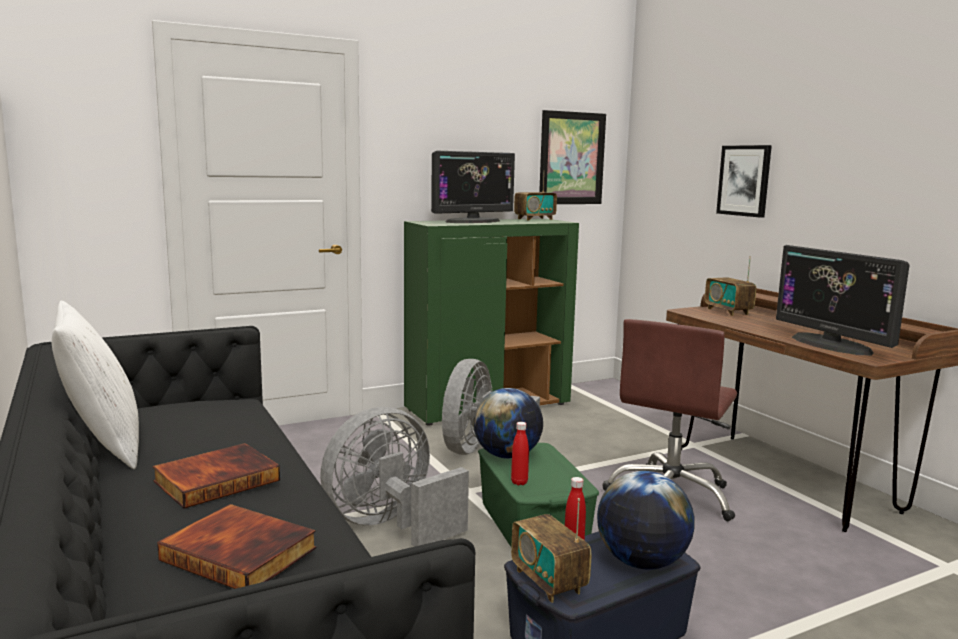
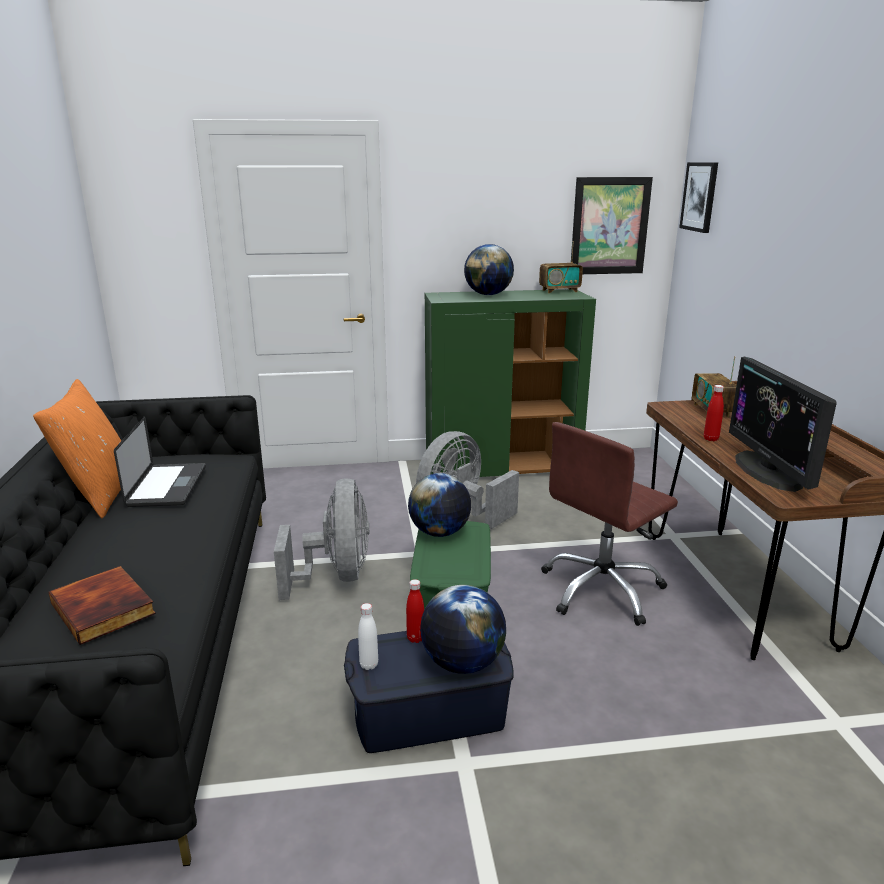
camera: 20 degrees right, 10 degrees up
(103, 447) = (100, 493): white pillow -> orange pillow
(193, 430) = (167, 486): none -> laptop
(217, 479) = (144, 537): book -> none
(390, 525) = (336, 576): grey fan -> grey fan turned 105 degrees clockwise
(473, 221) = (488, 294): monitor -> globe
(519, 482) = (427, 562): red bottle -> red bottle (710, 439)
(548, 581) = (369, 665): radio -> white bottle
(744, 180) = (765, 265): picture -> picture (700, 197)

